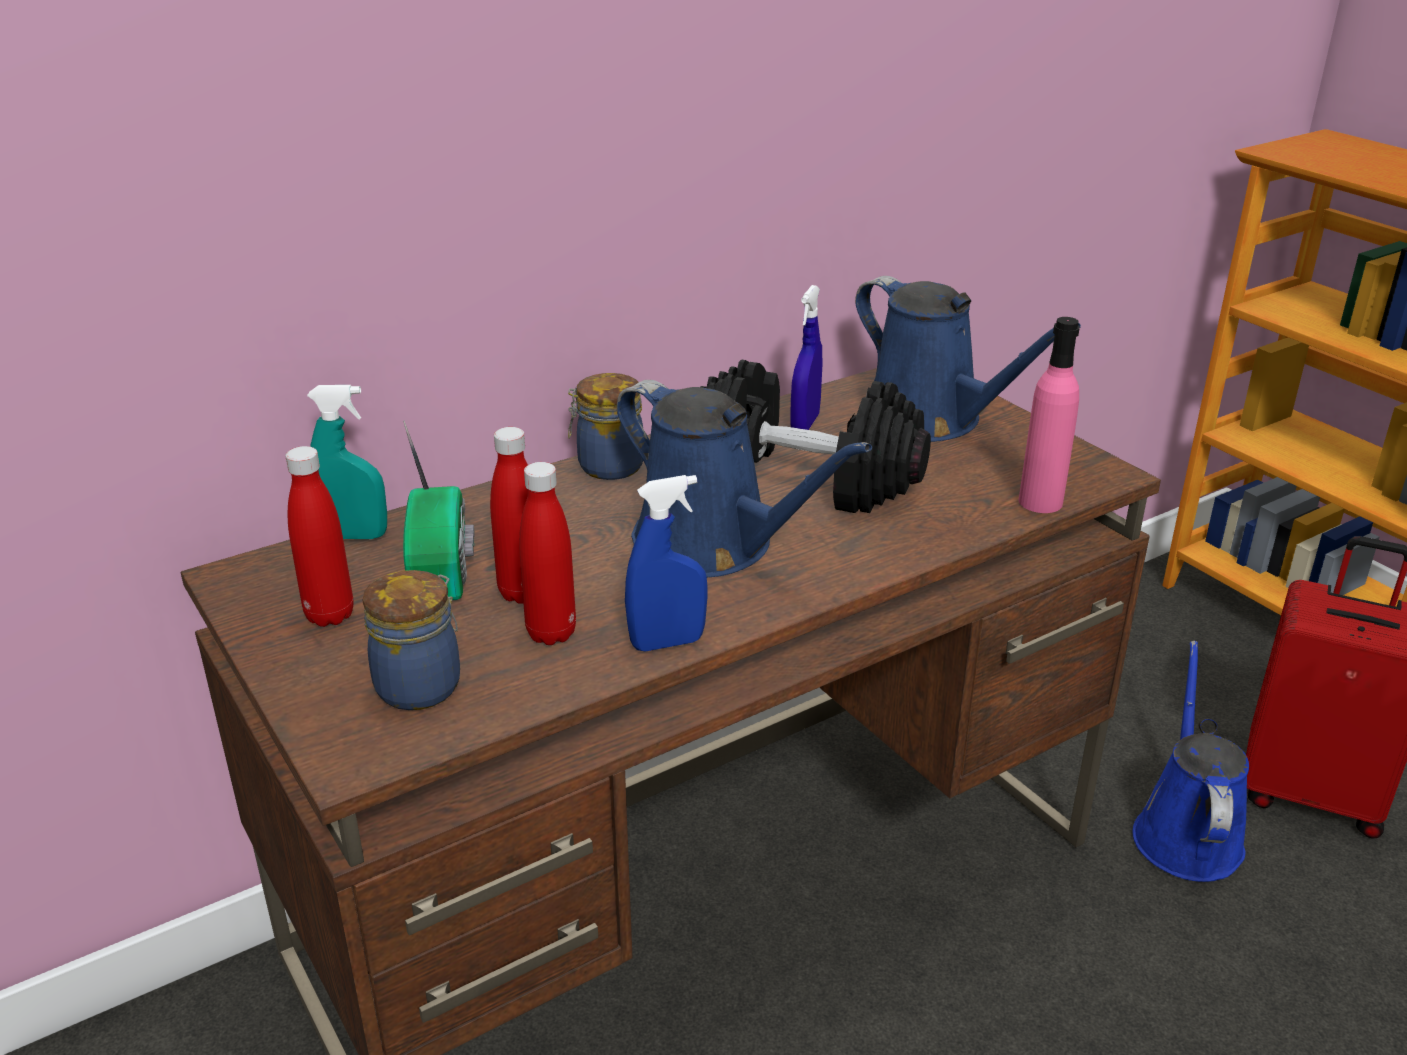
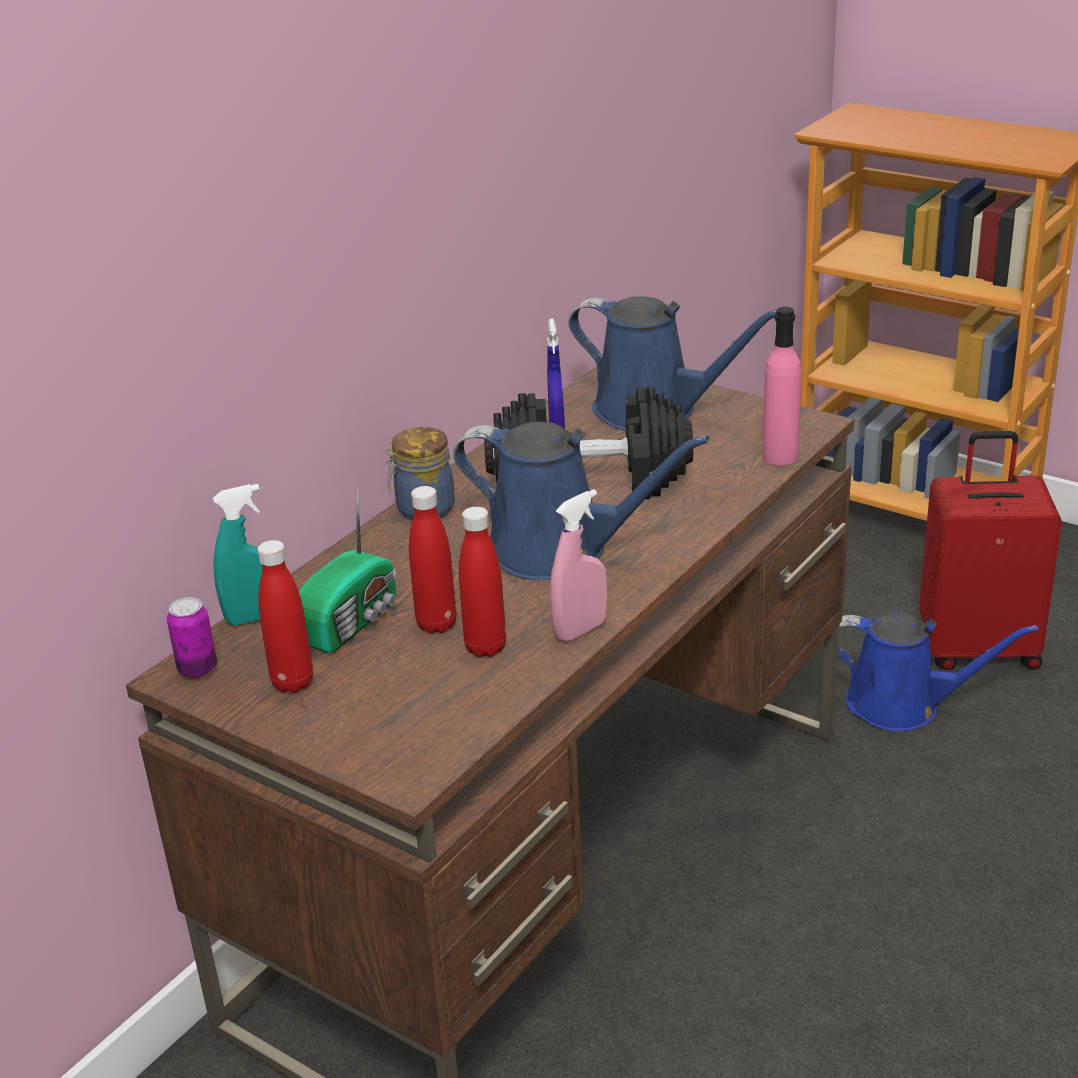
camera: 20 degrees left, 0 degrees up
(256, 574) = (197, 669): none -> can
(421, 685) = (416, 712): jar -> none
(443, 566) = (353, 621): radio -> radio turned 60 degrees clockwise
(667, 643) = (580, 630): blue spray bottle -> pink spray bottle
(1185, 833) = (903, 705): blue watering can -> blue watering can turned 120 degrees clockwise

